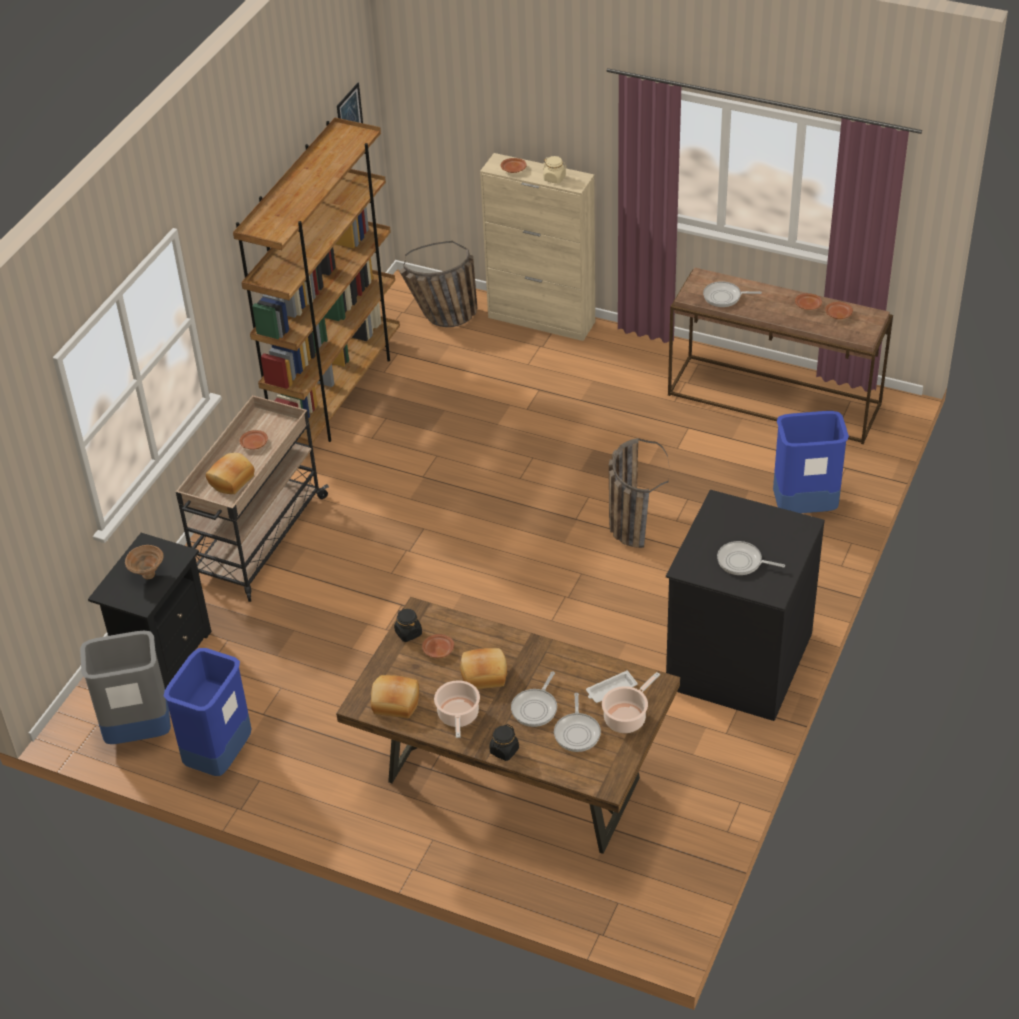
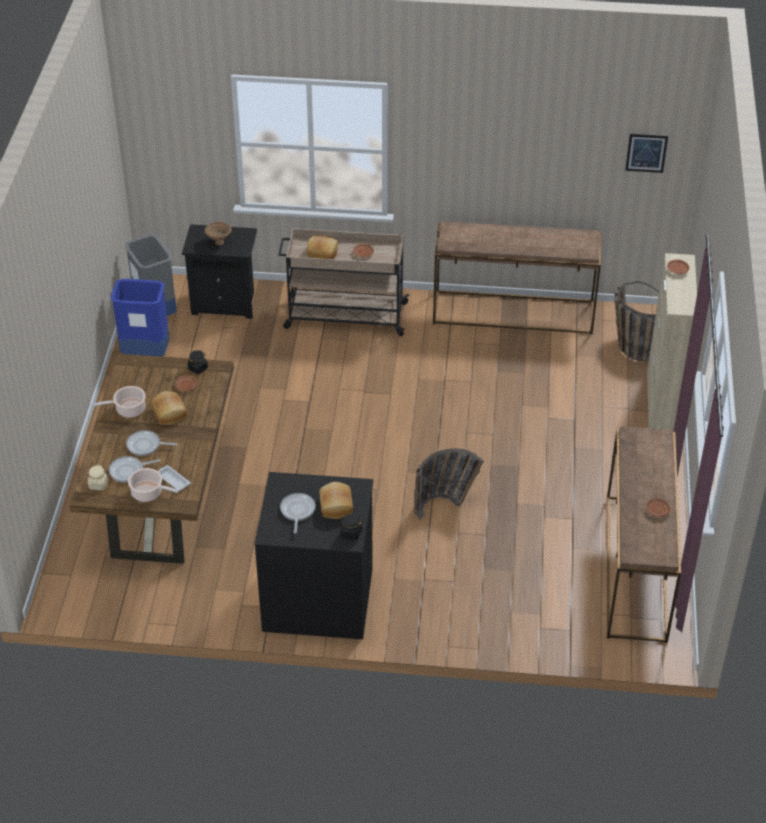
camera: 70 degrees right, 0 degrees up
(336, 393) = (514, 312): brown bookcase -> brown console table
(395, 703) = (132, 378): bread -> bread (335, 506)
(504, 751) = (103, 438): black jar -> black jar (351, 533)
(554, 178) = (678, 295): beige jar -> beige jar (98, 484)
(724, 297) = (641, 455): frying pan -> none
(804, 508) = (507, 610): blue trash can -> none
(838, 314) = (655, 532): brown plate -> none

